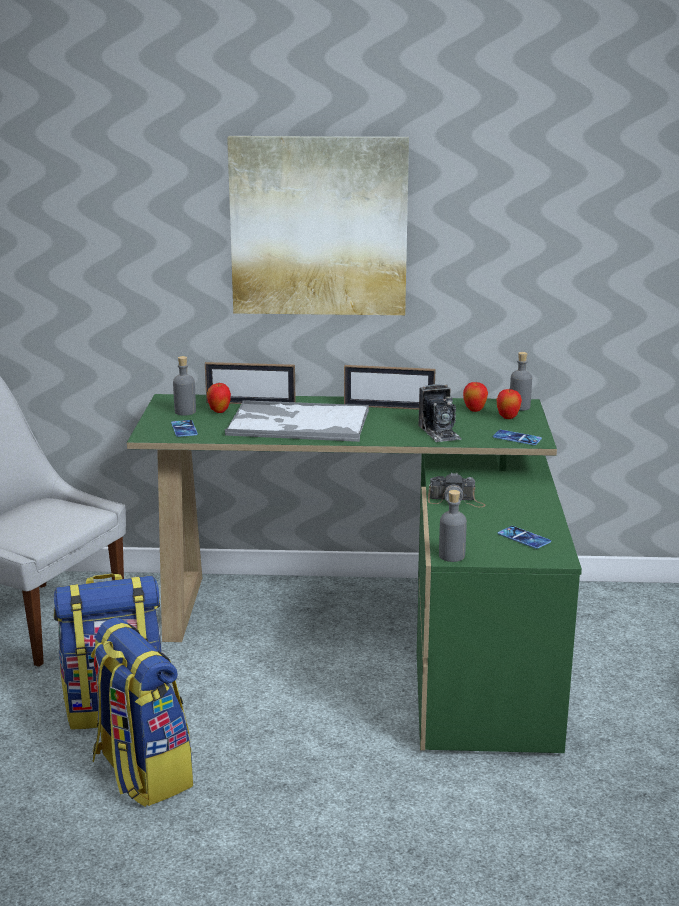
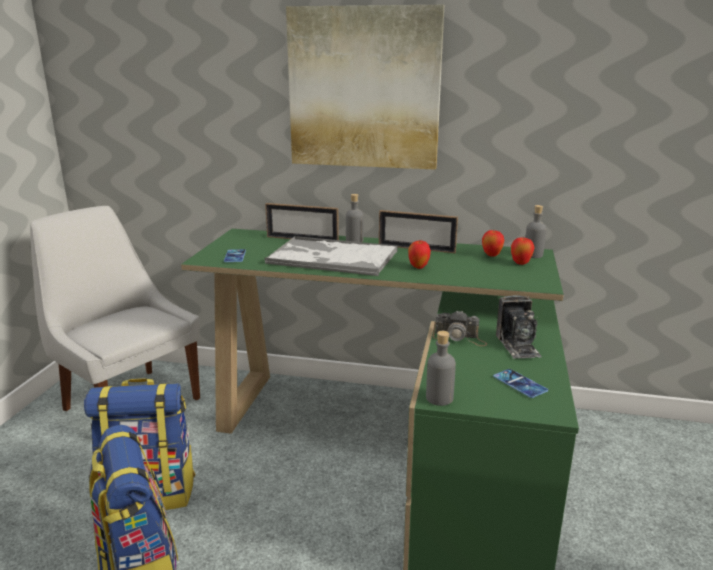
camera: 10 degrees right, 0 degrees up
(185, 412) = (245, 243): grey bottle -> grey bottle (354, 240)
(219, 411) = (273, 244): apple -> apple (418, 267)
(440, 432) = (454, 272): camera -> camera (518, 345)
(517, 438) = (525, 282): phone -> none

